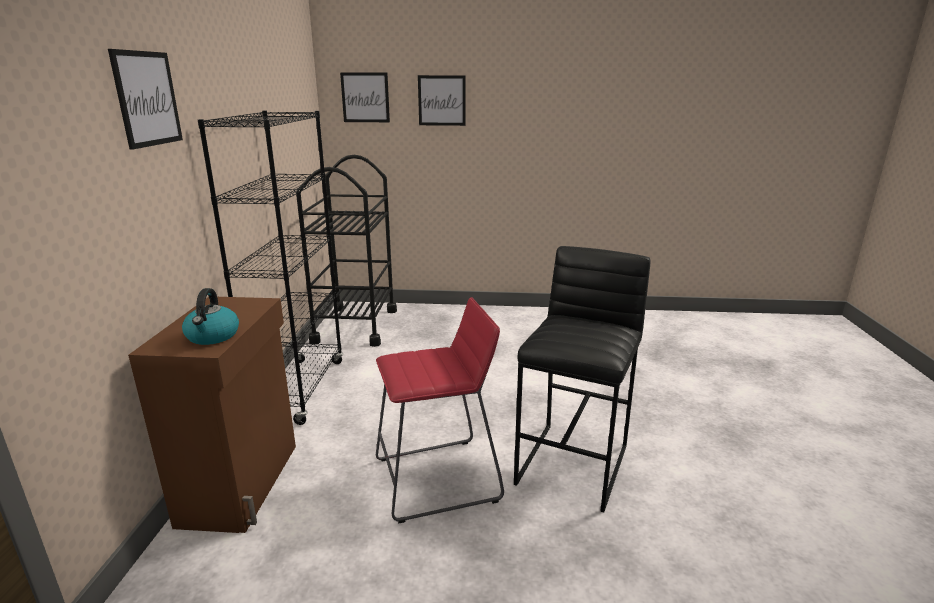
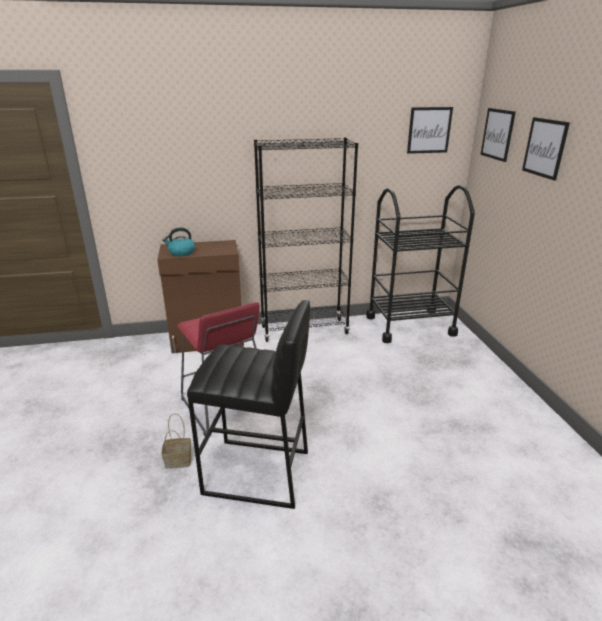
camera: 75 degrees right, 5 degrees up
(147, 99) = (214, 126): picture -> picture (429, 130)
(539, 530) = (179, 460): none -> basket

